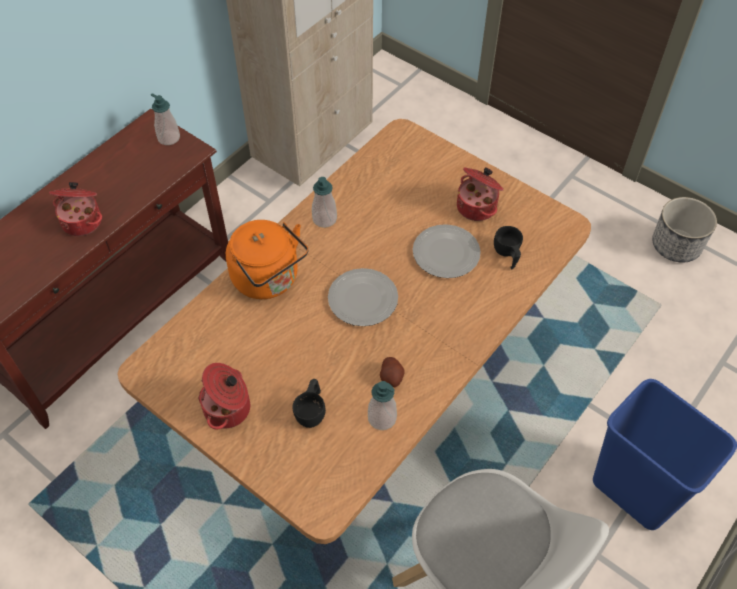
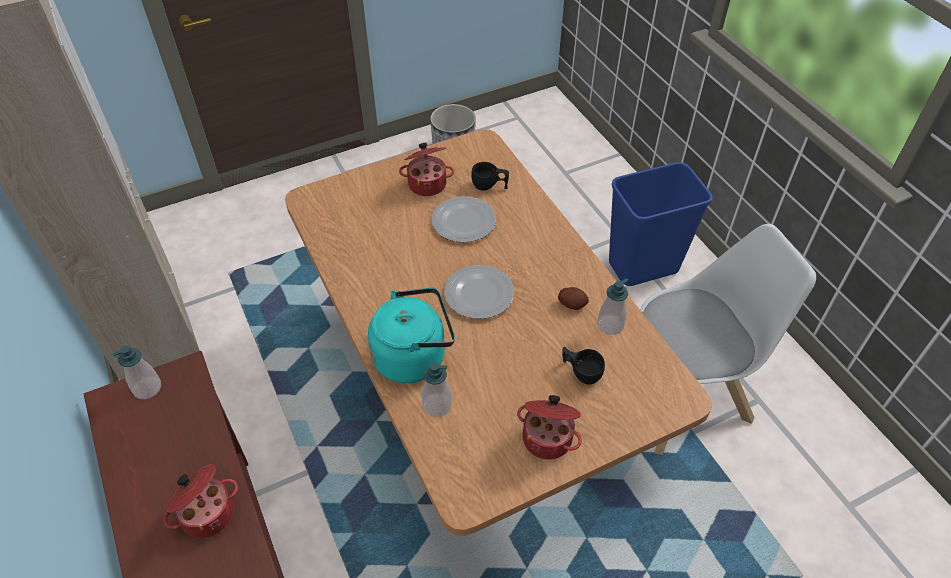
camera: 65 degrees left, 5 degrees down
(269, 280) = (414, 356): orange kettle -> turquoise kettle
(324, 219) = (368, 289): soap dispenser -> soap dispenser (437, 405)

